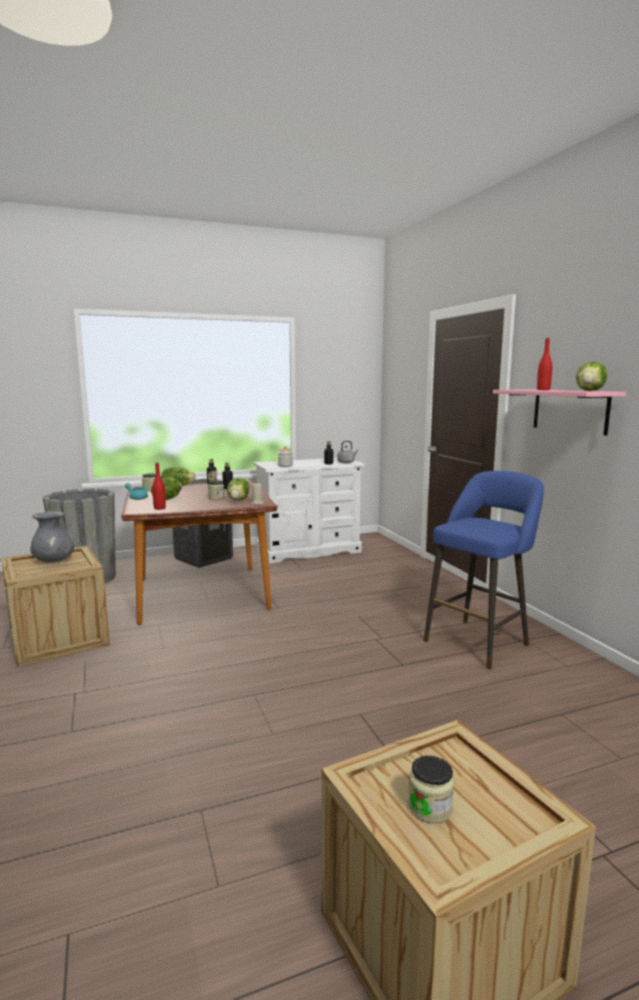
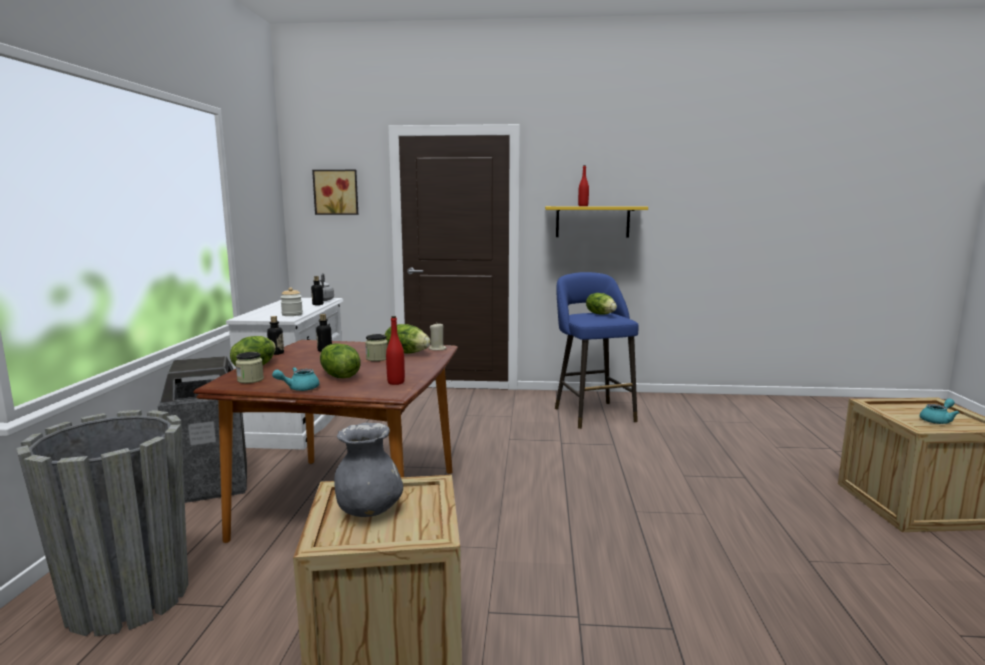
camera: 65 degrees left, 0 degrees up
(402, 374) = (336, 192): none -> picture
(430, 807) = (938, 420): jar -> turquoise teapot
(570, 411) = (592, 221): pink shelf -> yellow shelf
(590, 391) = (630, 206): lettuce -> lettuce (601, 314)

